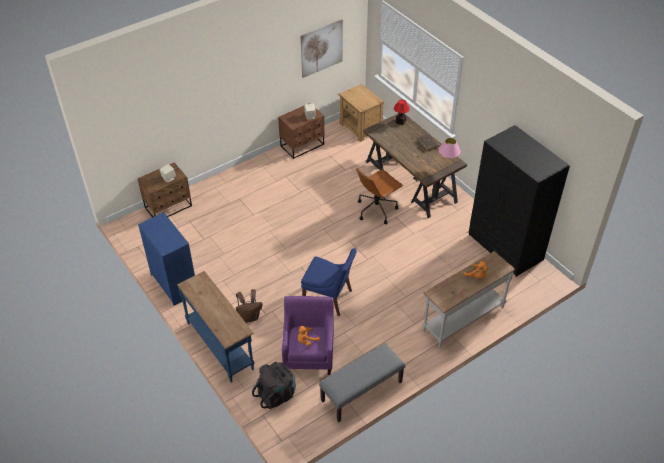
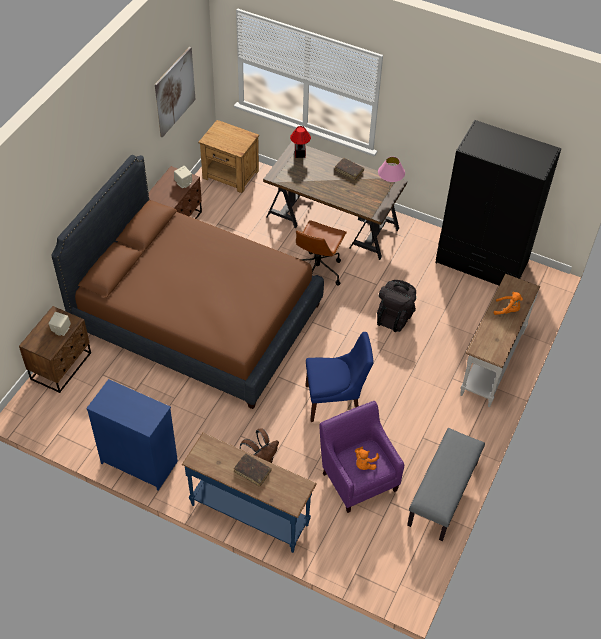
camera: 30 degrees left, 5 degrees up
(217, 307) = (252, 471): none -> brown book
(274, 209) = (197, 317): none -> brown bed
(276, 394) = (354, 542): black backpack -> black backpack (394, 317)

